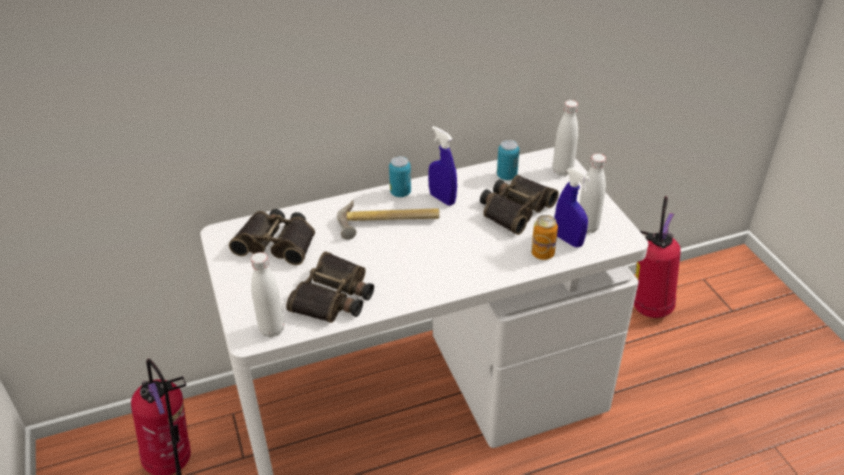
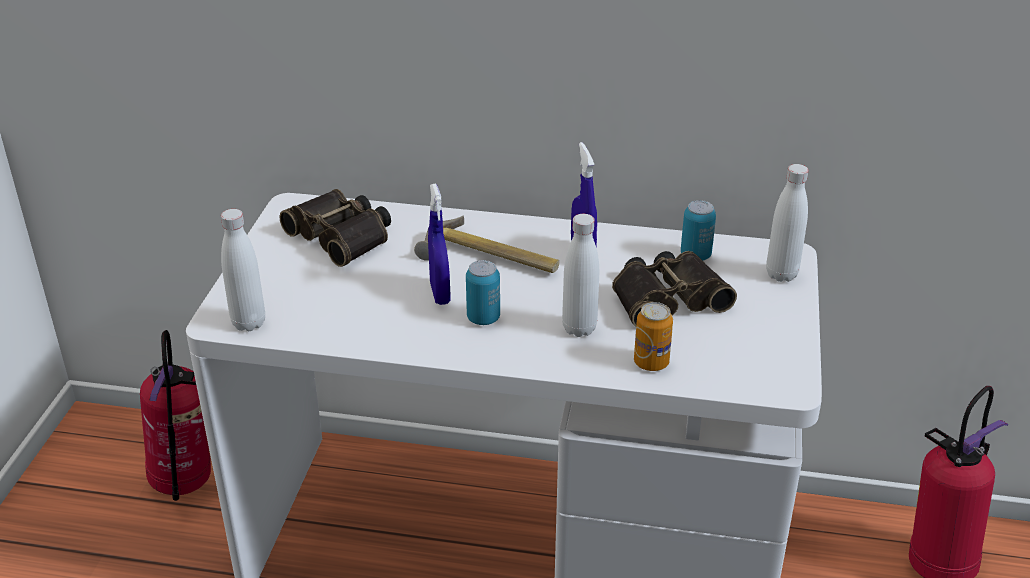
camera: 30 degrees right, 5 degrees down
(334, 297) = (348, 315): binoculars -> none
(400, 193) = (537, 230): can -> can (483, 318)
(568, 240) = (703, 359): blue spray bottle -> blue spray bottle (440, 293)
(587, 227) = (747, 354): white bottle -> white bottle (579, 328)

